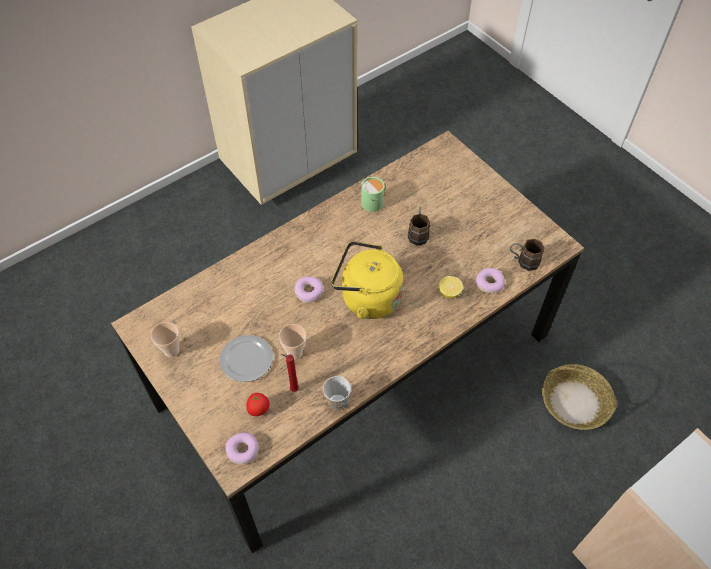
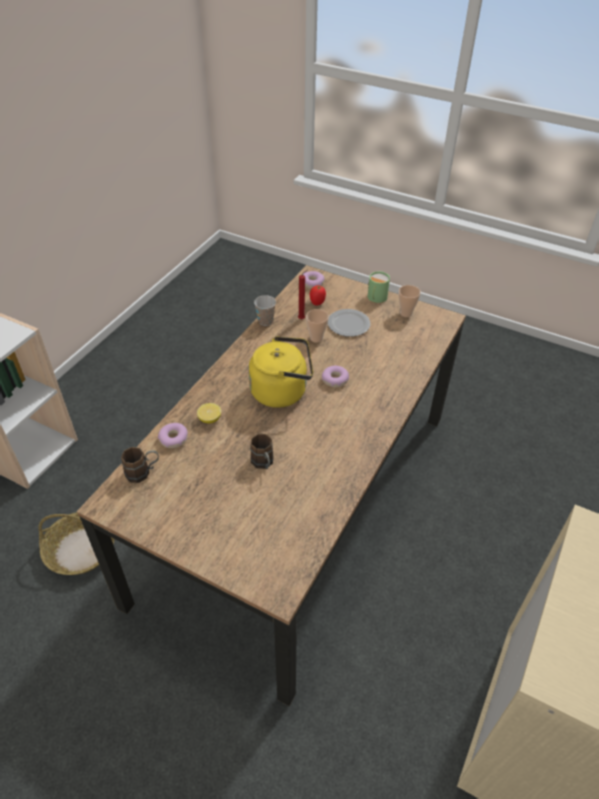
camera: 155 degrees right, 10 degrees down
(374, 202) = (326, 481): green mug -> green mug (376, 298)

